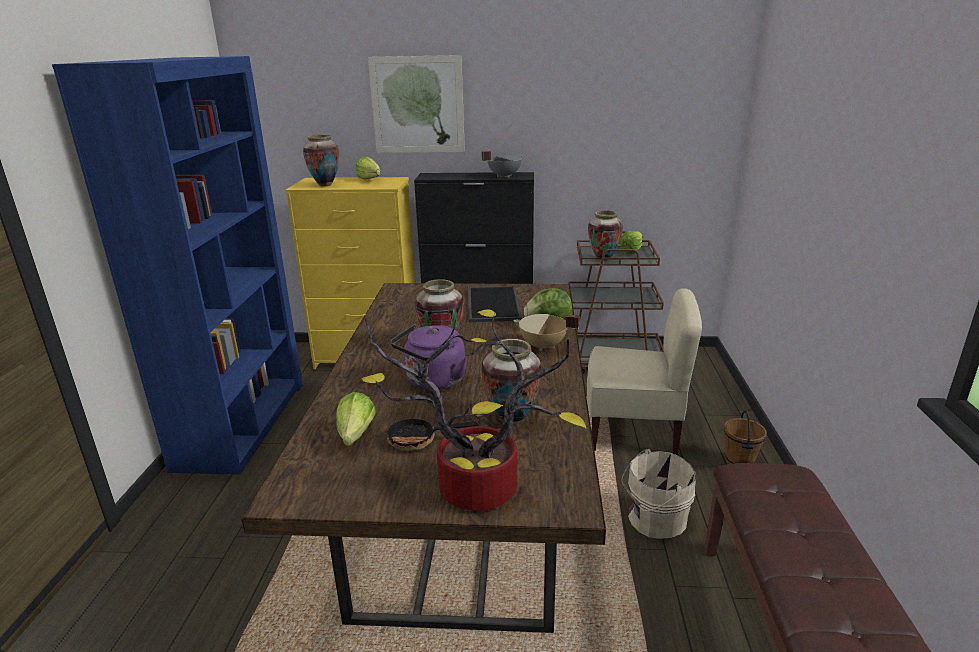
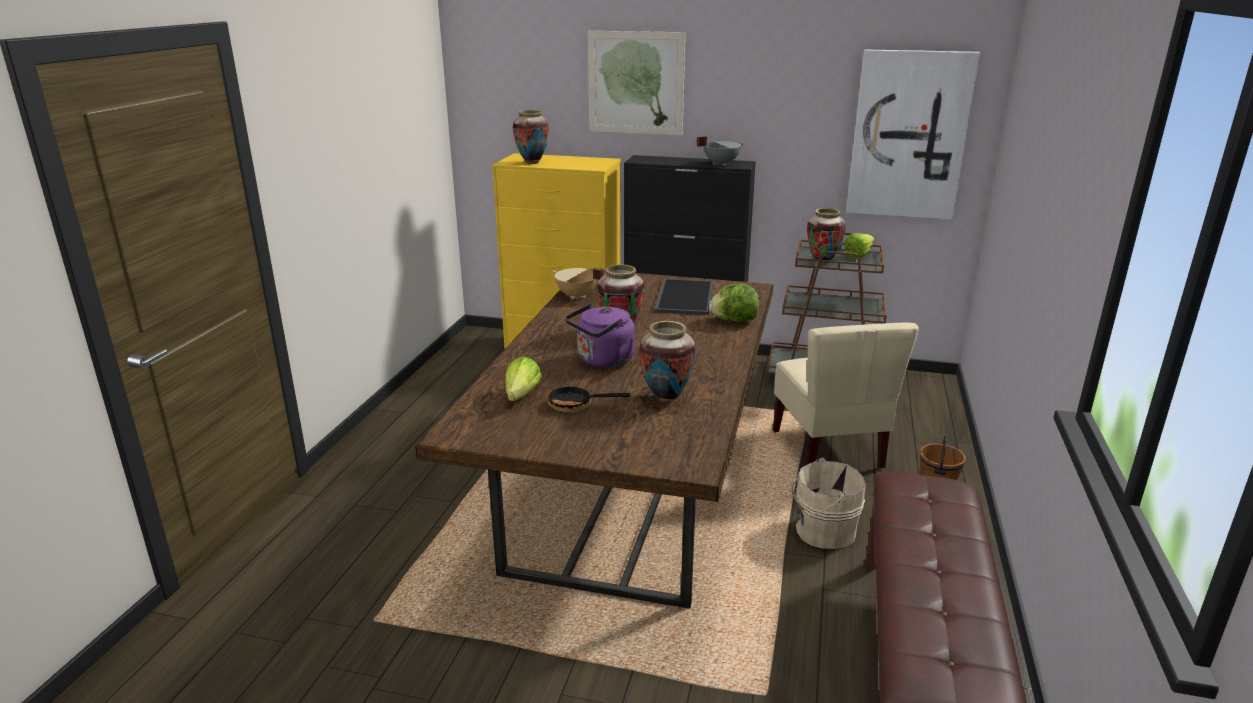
camera: 10 degrees right, 0 degrees up
(243, 423) = (428, 400): blue bookcase -> none
(371, 180) = (580, 160): lettuce -> none
(471, 491) = (611, 447): potted plant -> none
(543, 346) = (720, 340): beige cooking pot -> beige cooking pot (576, 296)
(633, 431) = (829, 449): beige chair -> beige chair turned 60 degrees clockwise
(668, 141) = (909, 135): none -> picture

